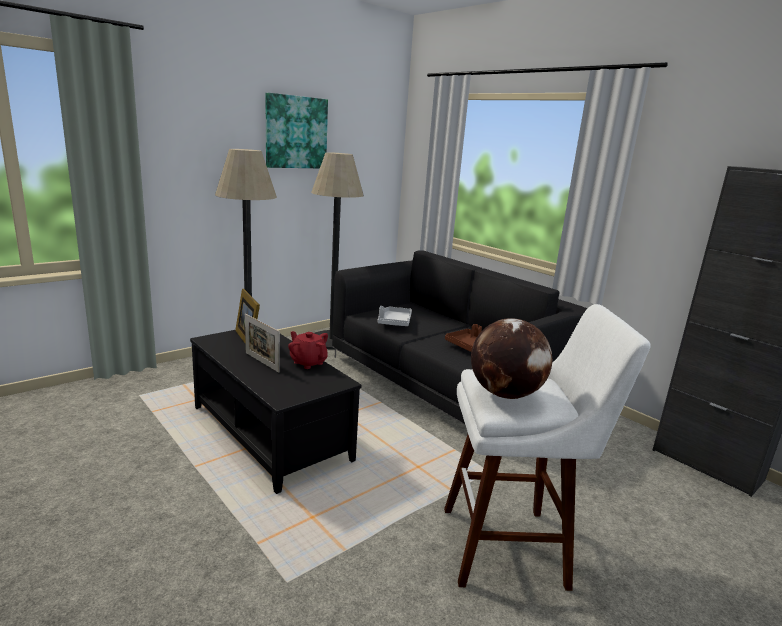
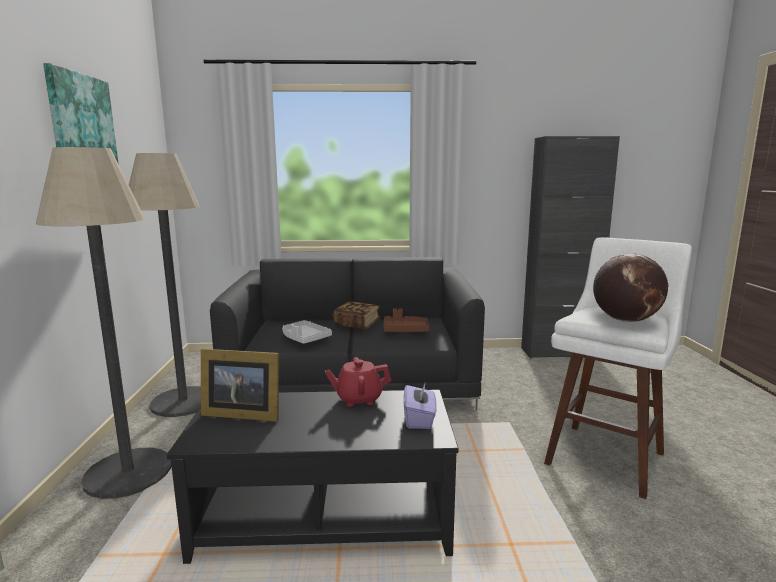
camera: 50 degrees left, 5 degrees down
(262, 362) = (322, 424): picture frame -> none
(302, 388) = (419, 419): none -> purple tissue box
(453, 329) = (357, 324): none -> book

